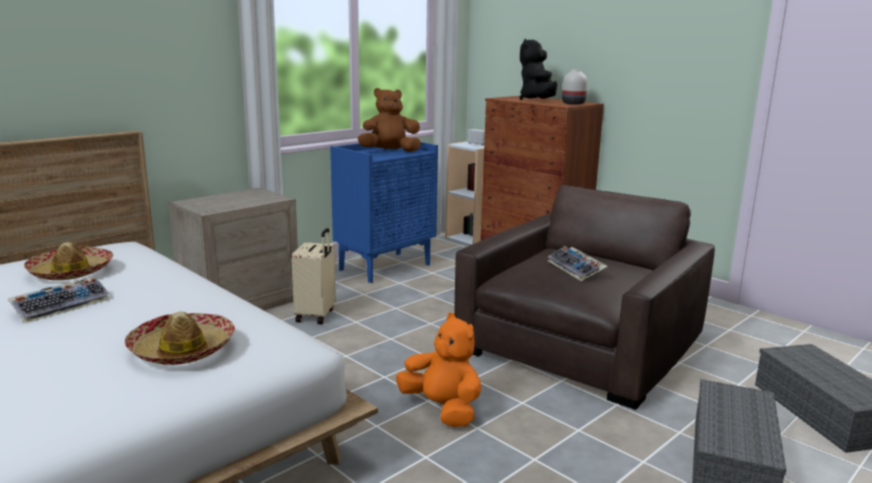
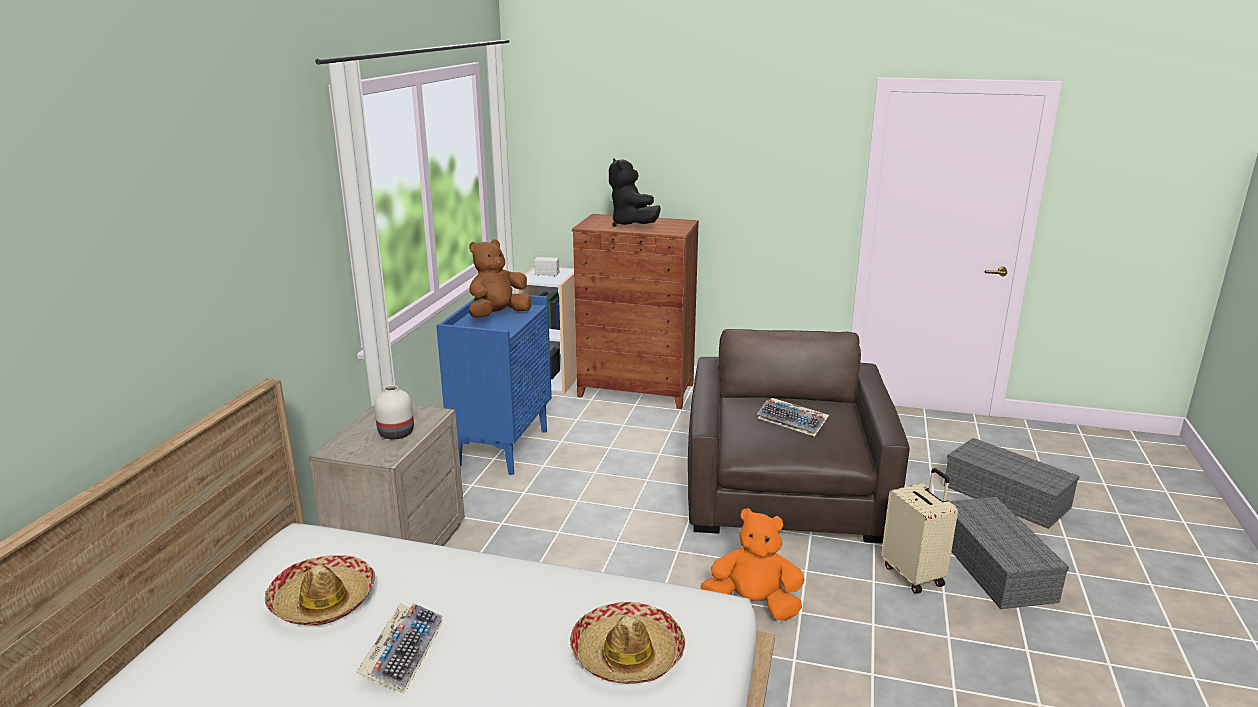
camera: 30 degrees left, 5 degrees up
(316, 315) = (508, 538): beige suitcase -> beige suitcase (914, 575)
(572, 103) = (675, 226): white vase -> white vase (395, 434)

